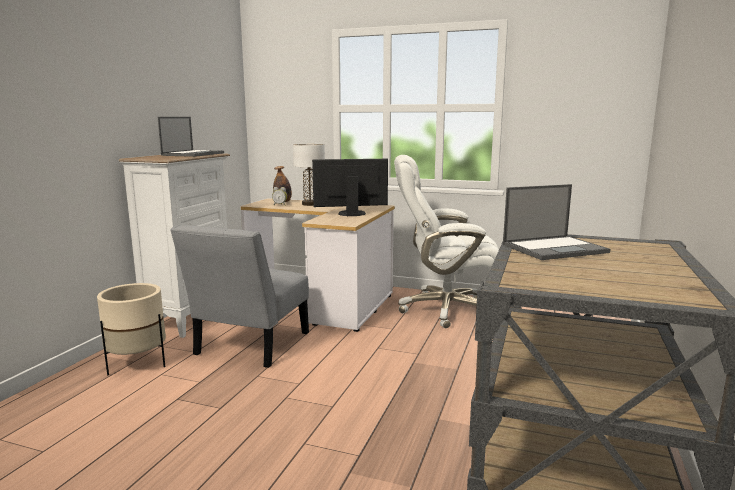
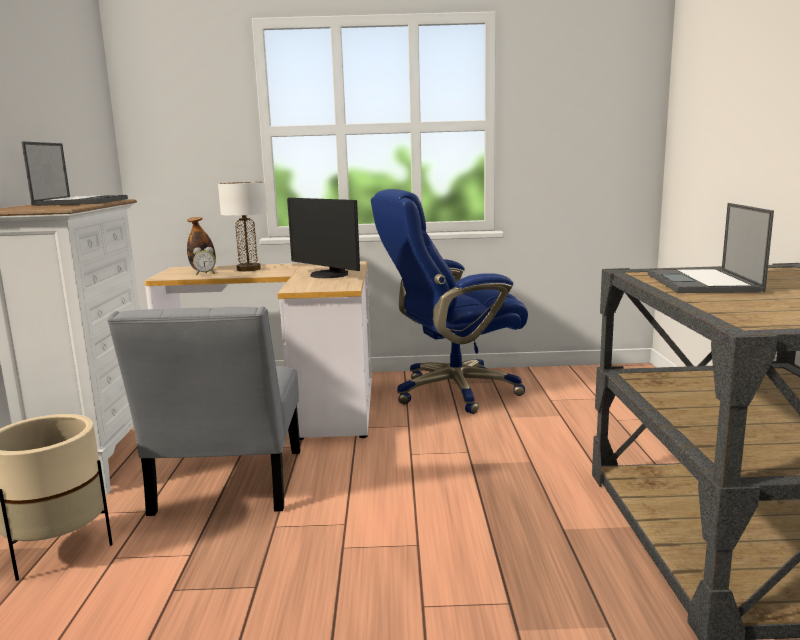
camera: 20 degrees left, 0 degrees up
(351, 213) = (327, 275): monitor -> monitor turned 105 degrees counterclockwise
(443, 311) = (451, 393): white office chair -> blue office chair
(555, 248) = (703, 283): laptop -> laptop turned 135 degrees clockwise

